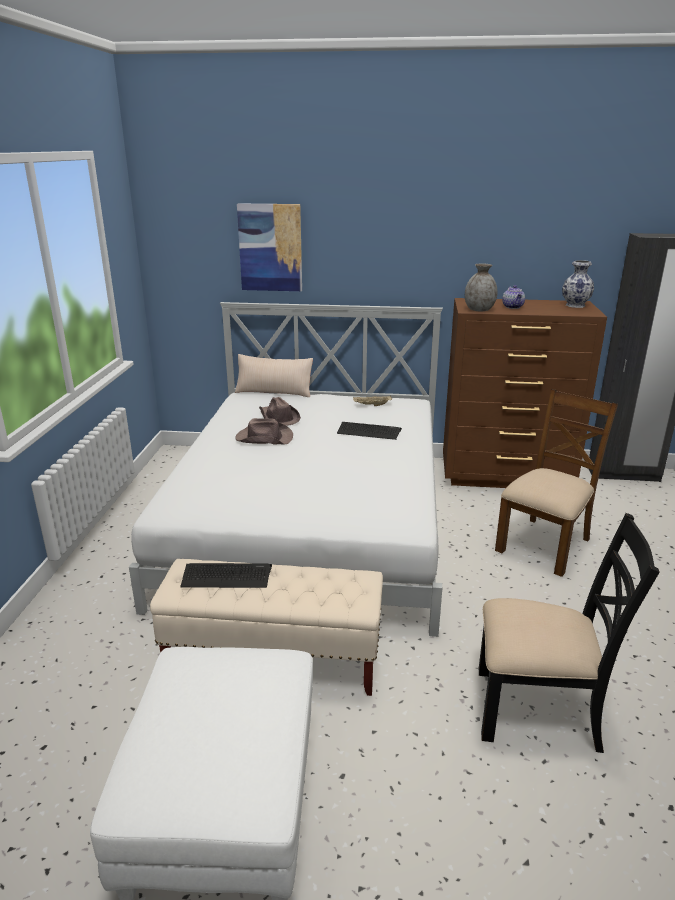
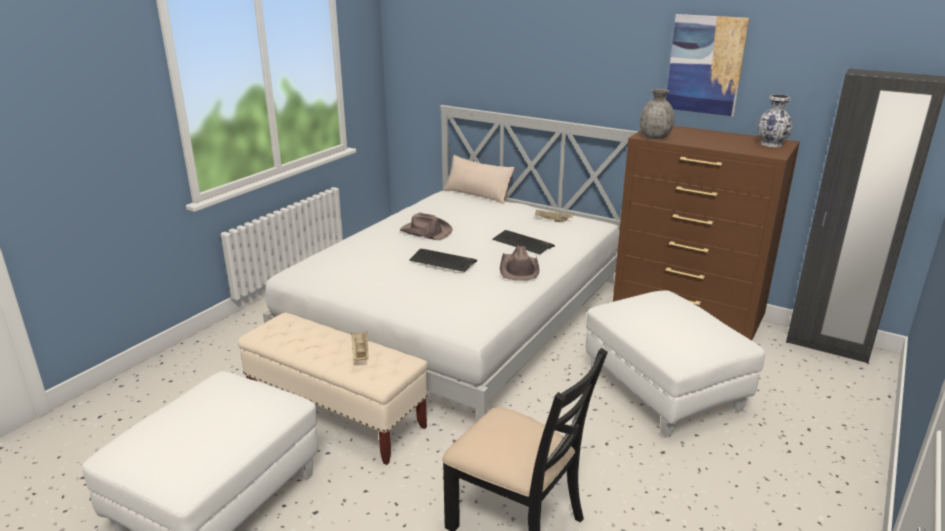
camera: 25 degrees right, 0 degrees up
(226, 576) = (304, 333): keyboard -> keyboard (442, 261)
(270, 248) = (486, 58): picture -> picture (705, 65)
(278, 417) = (457, 217): brown hat -> brown hat (519, 269)
(311, 582) = (360, 353): none -> beige tray
(513, 307) = (697, 138): teapot -> none
(545, 544) = (664, 391): brown chair -> white ottoman

